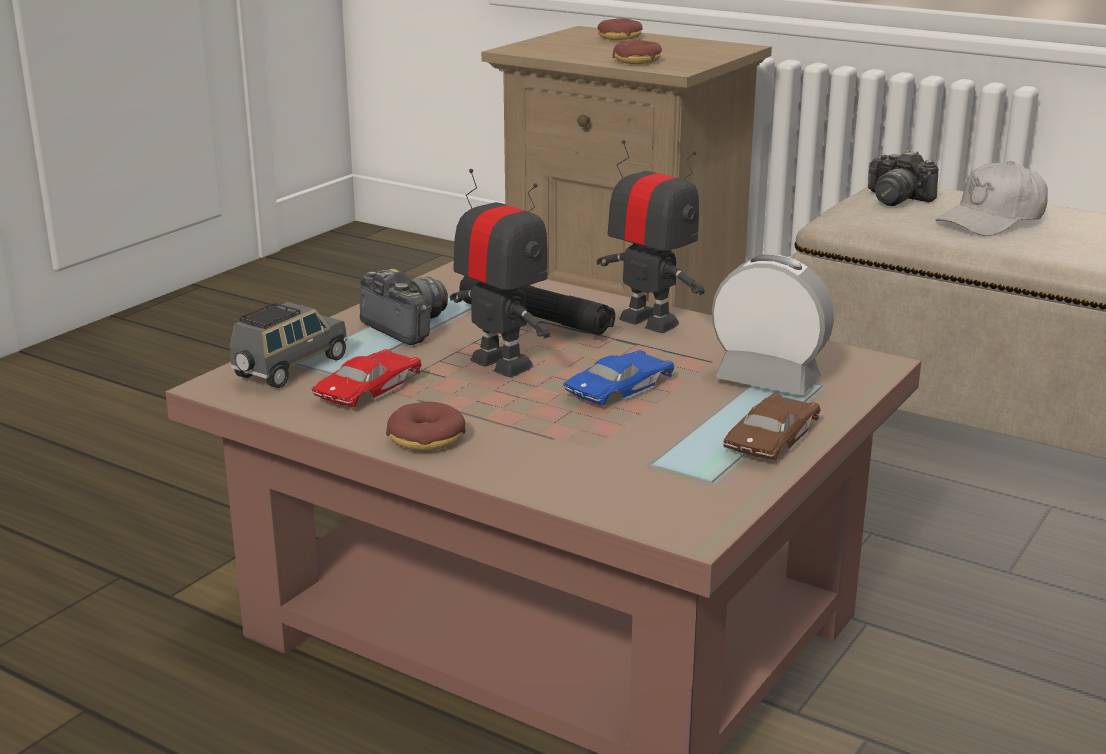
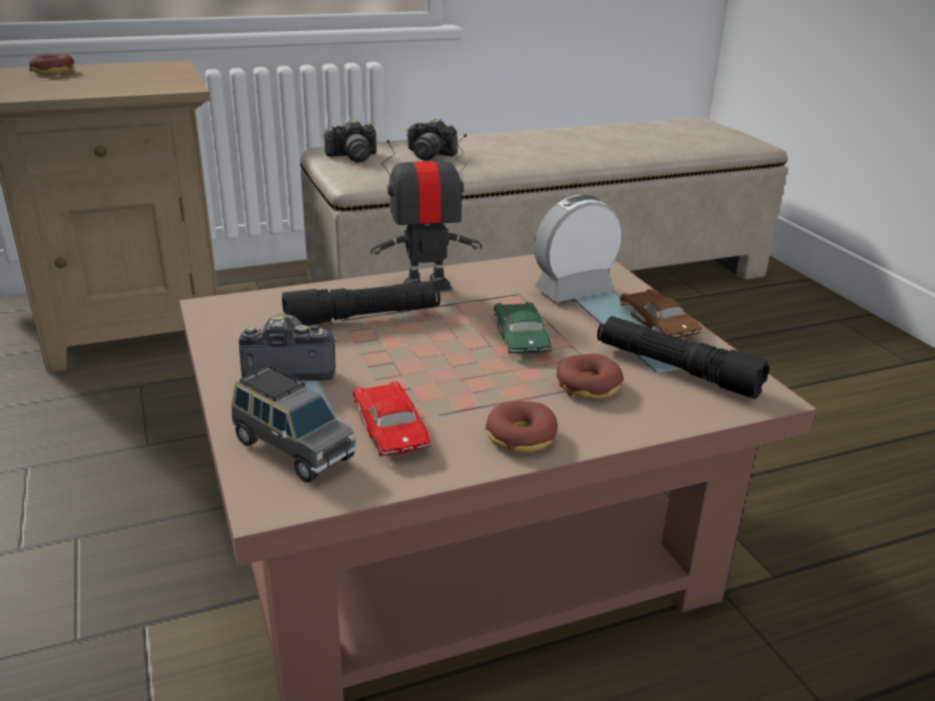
camera: 55 degrees left, 5 degrees up
(290, 368) = (293, 449): grey toy car -> grey toy car turned 150 degrees clockwise
(501, 364) = (419, 359): toy robot -> none
(619, 387) = (521, 335): blue toy car -> green toy car
(637, 60) = (132, 86): donut -> donut (588, 386)
(670, 471) = (676, 369): none -> black flashlight
(992, 221) = (429, 155): white cap -> camera

